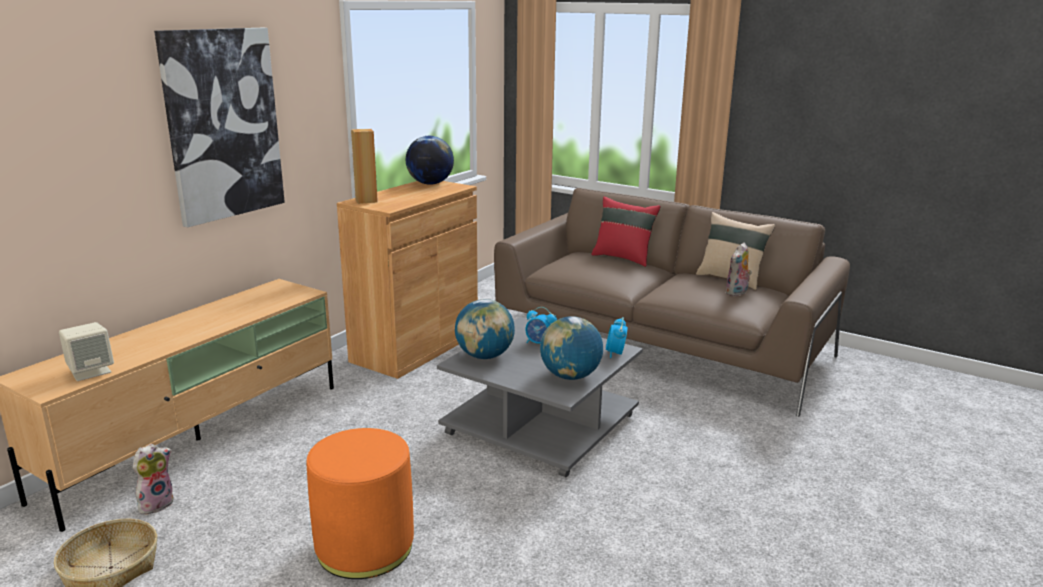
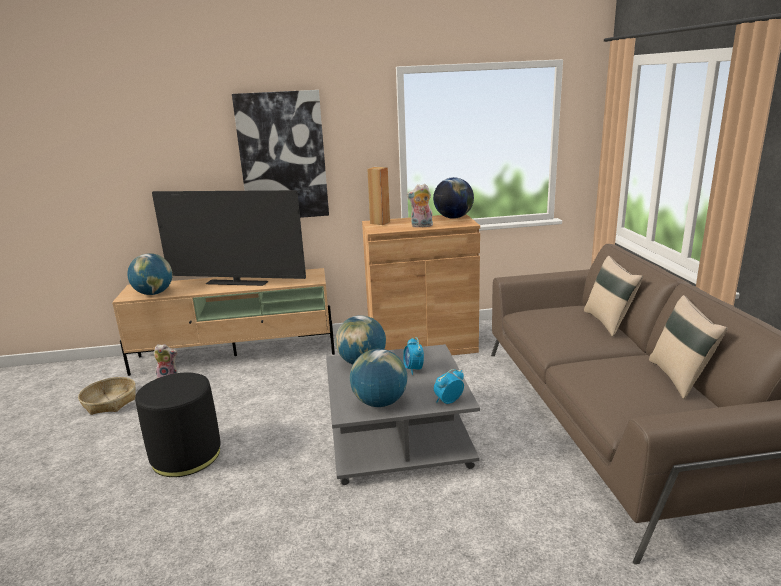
camera: 50 degrees right, 0 degrees up
(91, 371) = (154, 293): beige speaker -> globe
(200, 323) = (237, 283): none -> television
(364, 547) = (186, 455): orange ottoman -> black ottoman
(623, 258) = (609, 322): red pillow -> beige pillow
(737, 293) = (647, 394): plush toy -> plush toy (421, 226)

